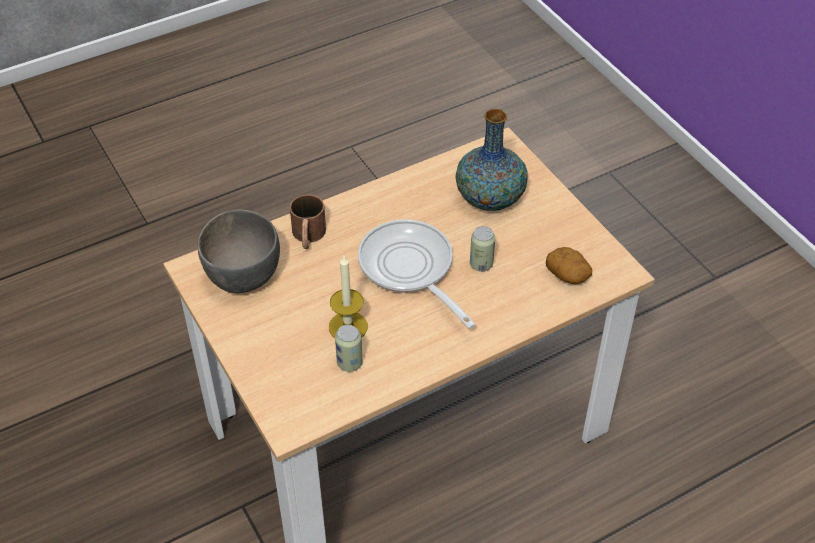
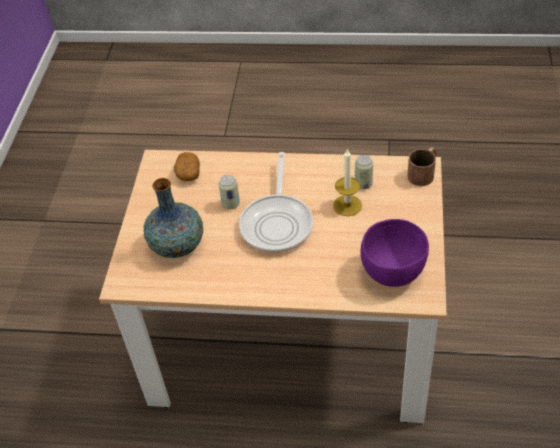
camera: 140 degrees left, 0 degrees up
(243, 276) = (392, 273): grey bowl -> purple bowl
(308, 236) = (325, 281): brown mug -> brown mug (424, 172)

